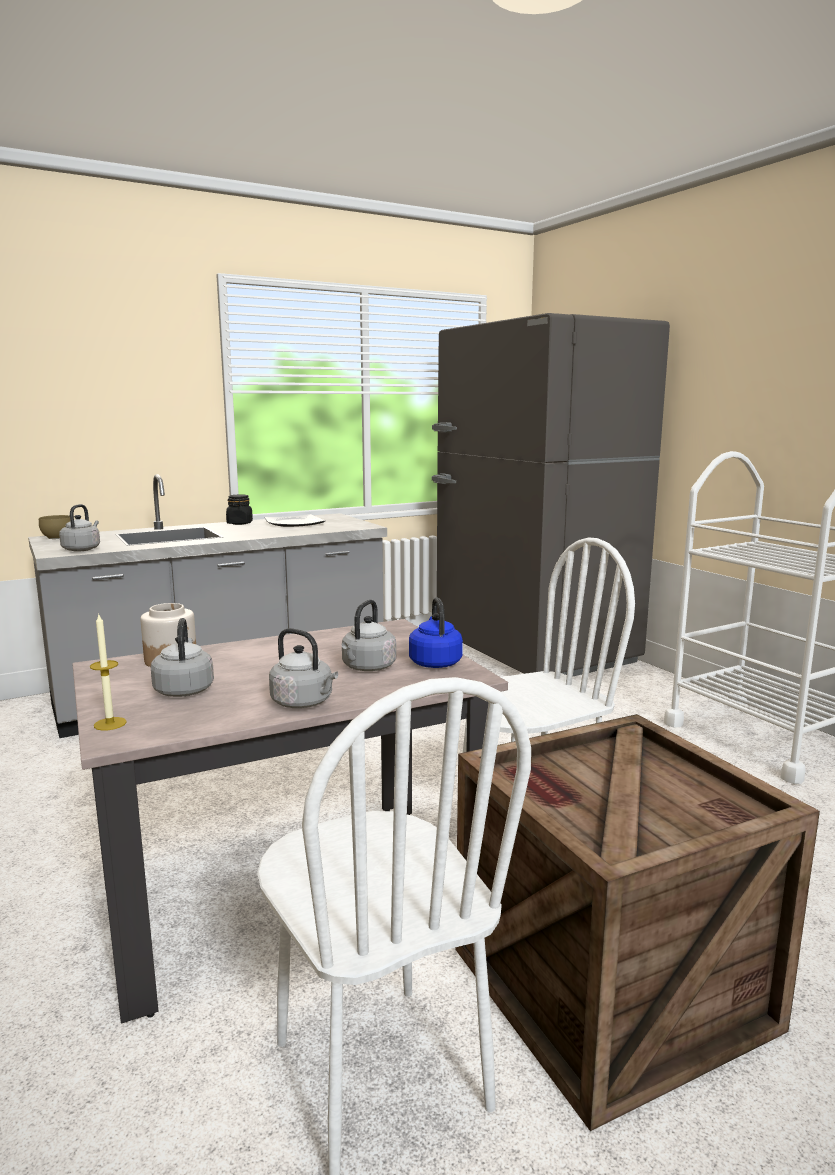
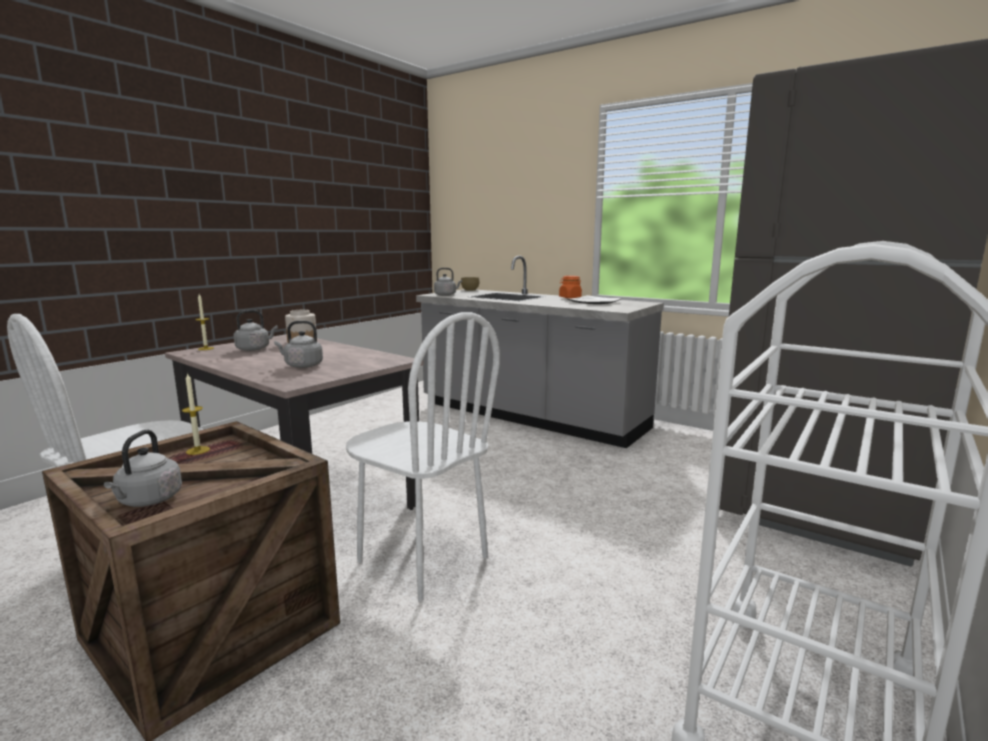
camera: 65 degrees right, 0 degrees up
(239, 523) = (570, 297): black jar -> orange jar
(304, 703) = (235, 364): grey kettle -> grey kettle (148, 501)
(434, 662) = (320, 374): blue kettle -> none
(536, 788) = (198, 450): none -> candle

